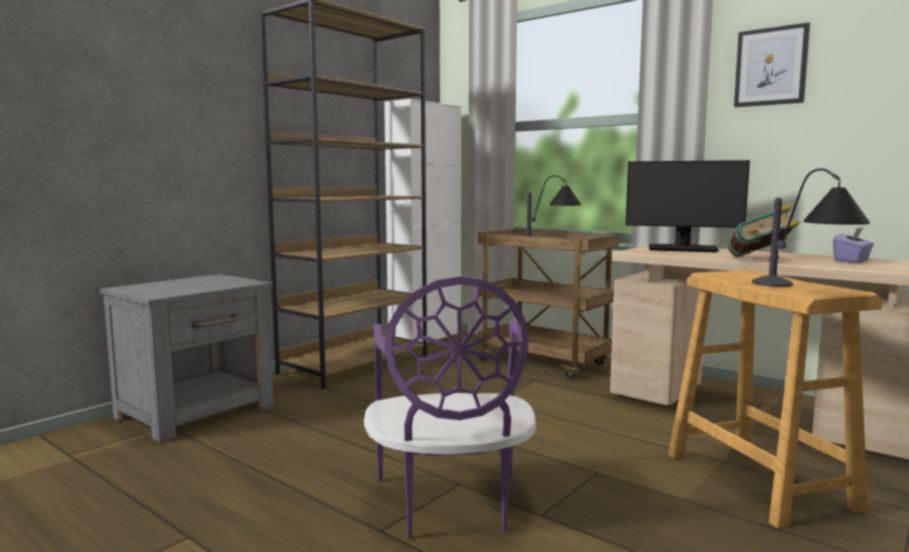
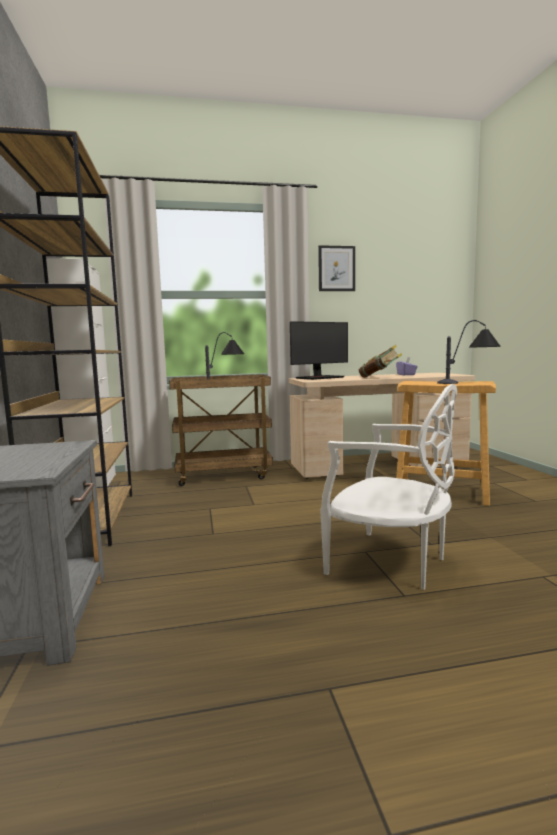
camera: 50 degrees left, 0 degrees up
(450, 504) = (390, 562): purple chair -> white chair

